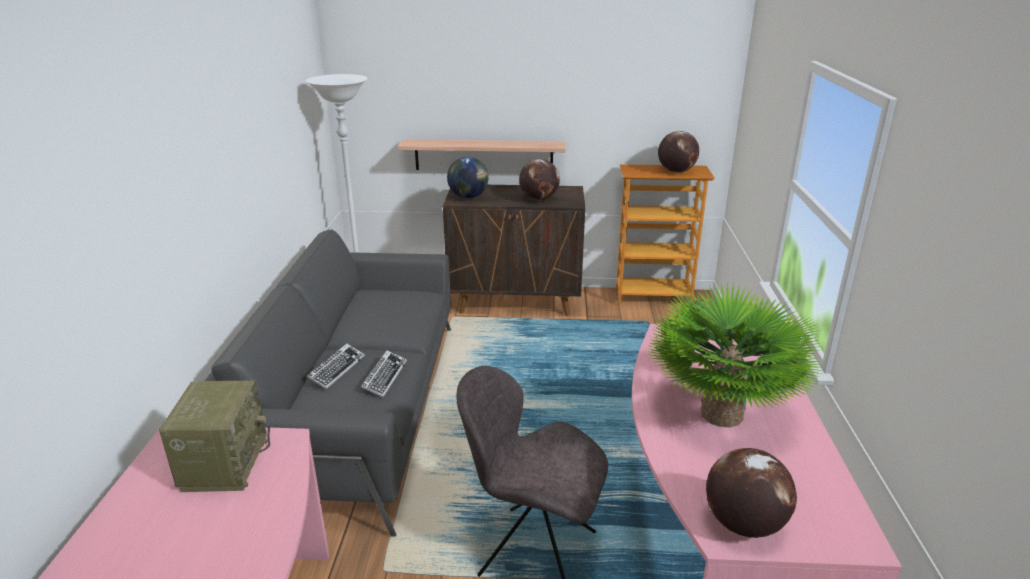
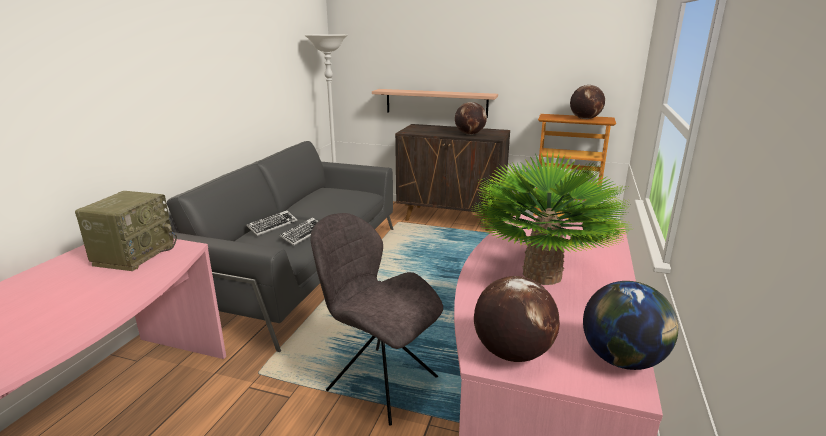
camera: 15 degrees right, 5 degrees down
(468, 197) = (417, 130): globe -> globe (622, 360)

